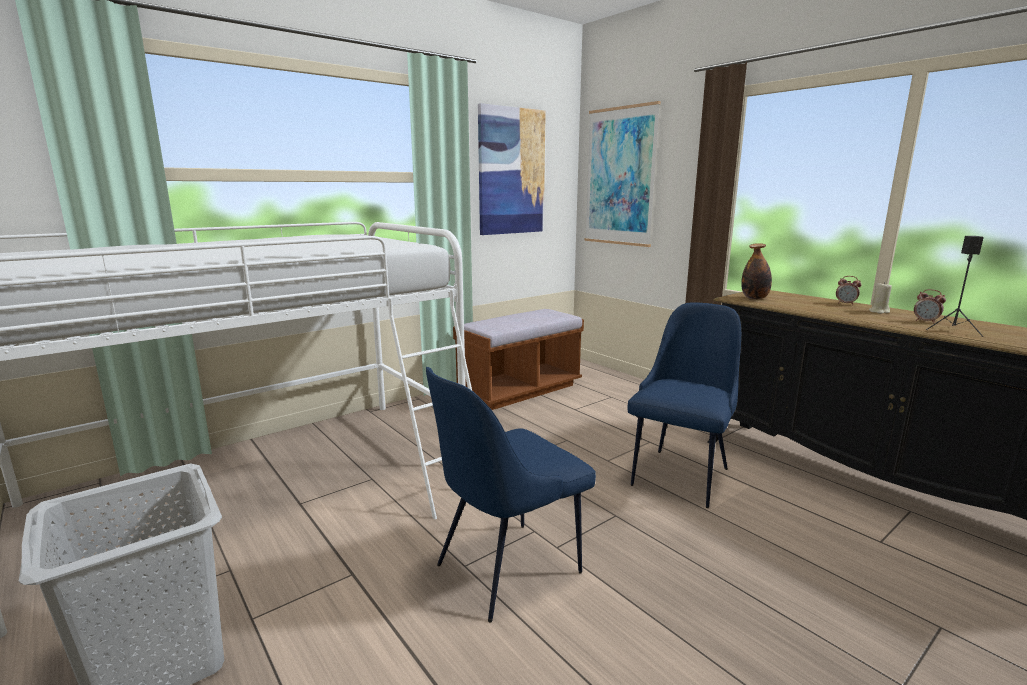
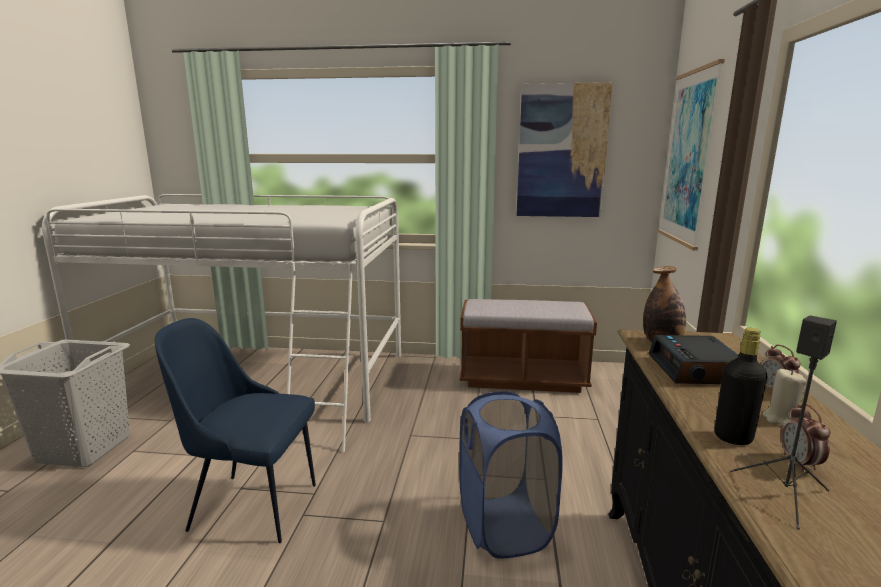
camera: 45 degrees right, 0 degrees up
(680, 476) = (505, 526): blue chair -> blue laundry basket
(803, 304) = (696, 370): none -> alarm clock
(892, 321) = (733, 437): none -> black bottle

